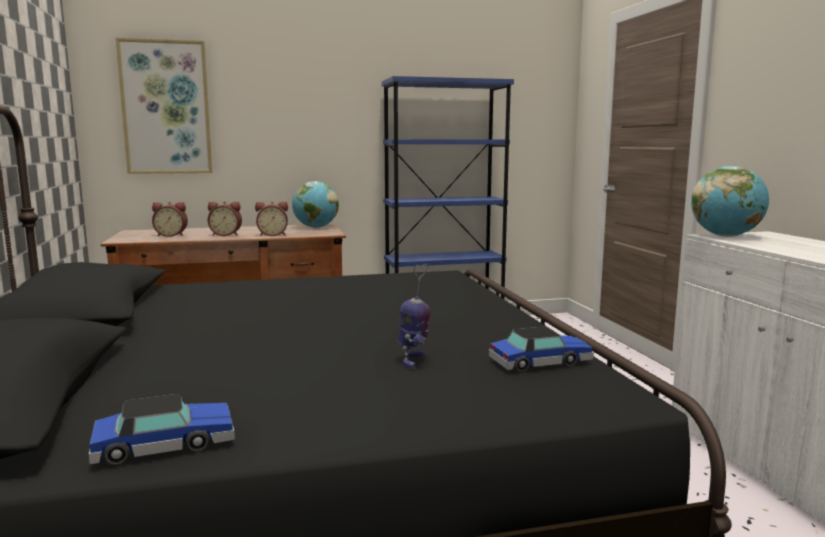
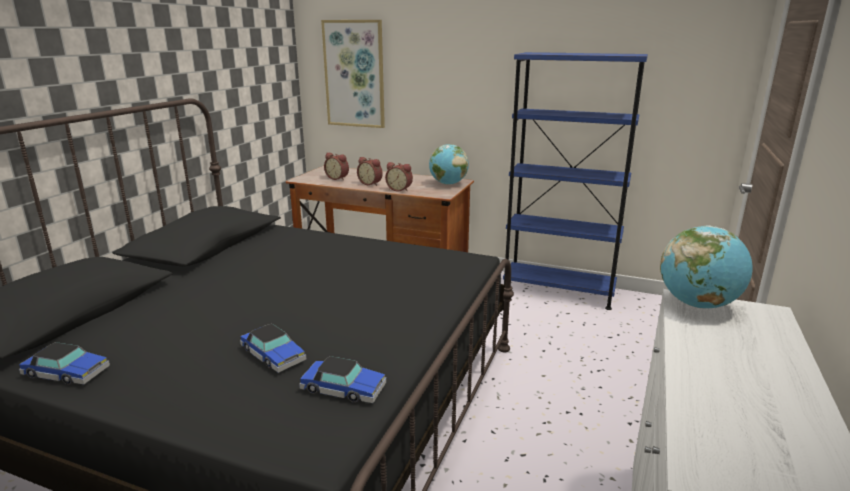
camera: 35 degrees right, 10 degrees up
(413, 361) = (273, 355): toy robot -> toy car

